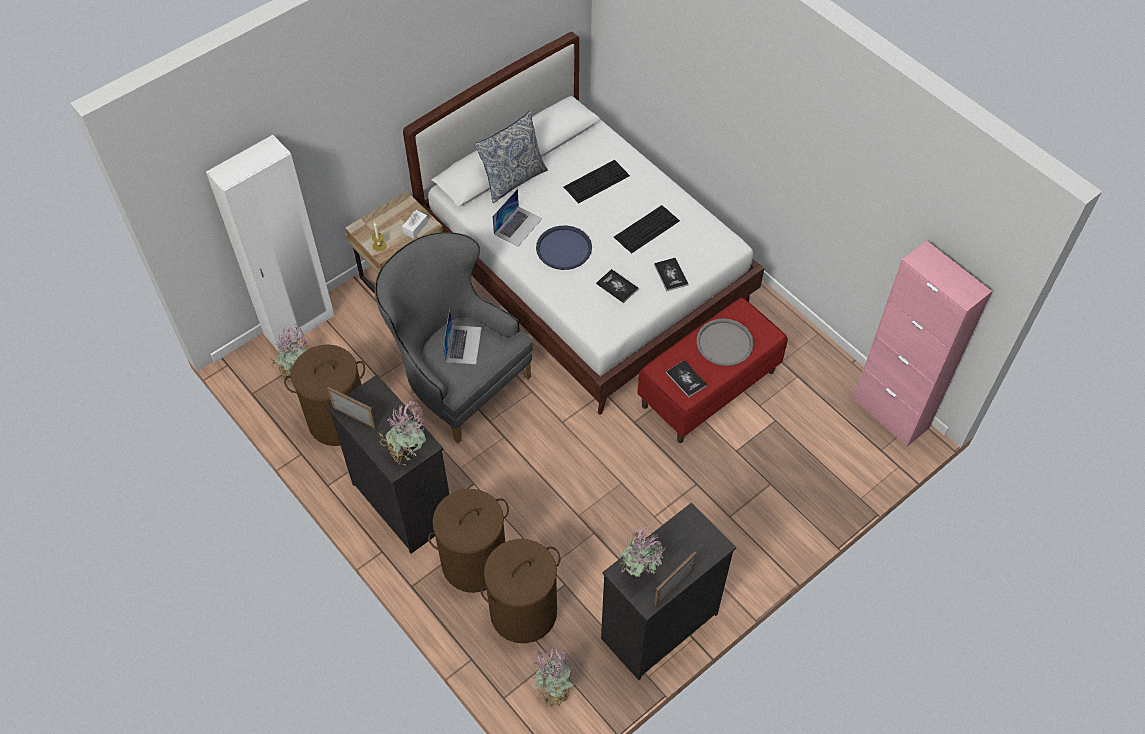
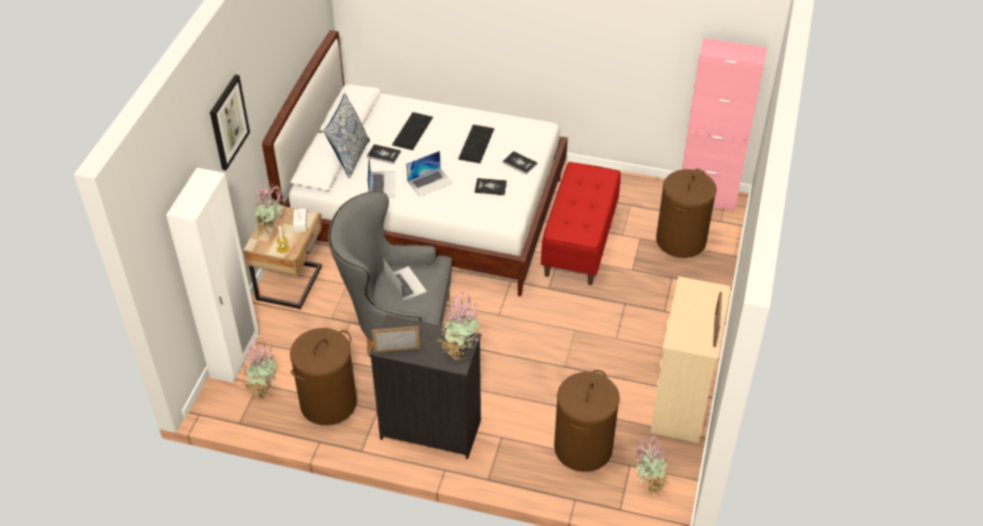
camera: 35 degrees left, 10 degrees down
(346, 98) = (228, 122): none -> picture
(474, 563) = (520, 438): brown laundry basket -> brown laundry basket (681, 240)
(564, 248) = (430, 182): blue tray -> laptop
(640, 571) = (686, 333): potted plant -> potted plant (272, 229)
(658, 626) = (680, 403): black dresser -> beige dresser
(686, 379) = (579, 228): book -> book (384, 154)
(724, 343) = (584, 194): grey tray -> none

